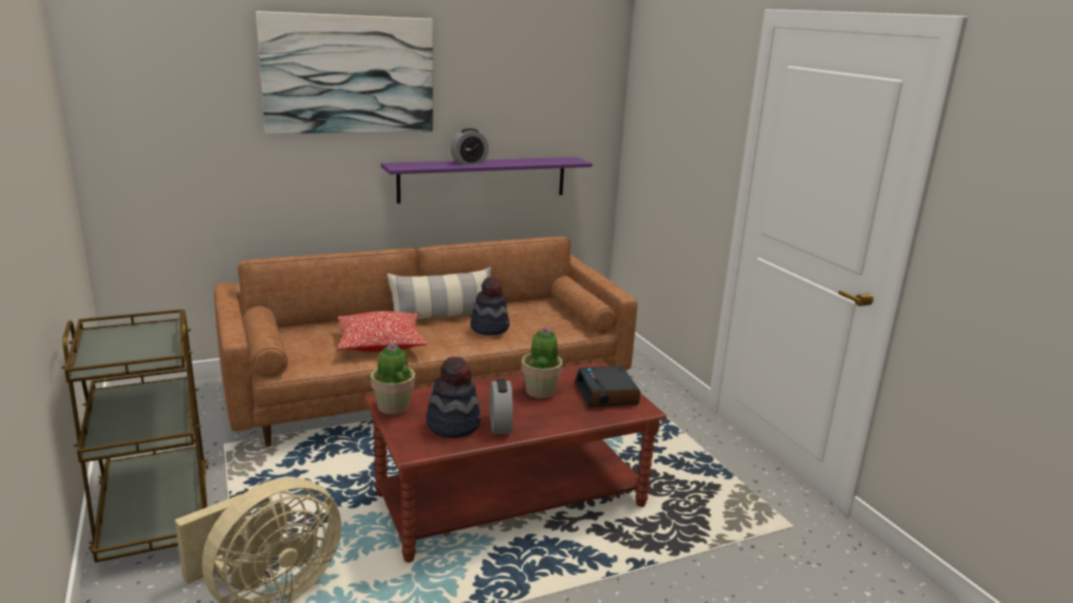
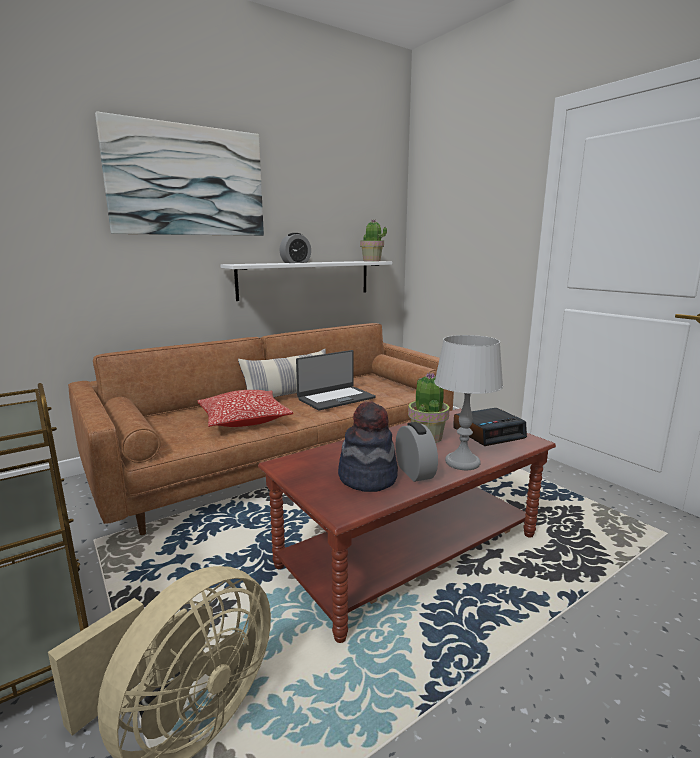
camera: 10 degrees left, 5 degrees down
(393, 407) = (294, 469): potted plant -> potted plant (372, 261)
(483, 179) = (305, 279): purple shelf -> white shelf
(490, 328) = (335, 398): hat -> laptop
(553, 422) = (463, 462): none -> grey table lamp
(607, 394) = (488, 433): alarm clock -> alarm clock turned 90 degrees counterclockwise

